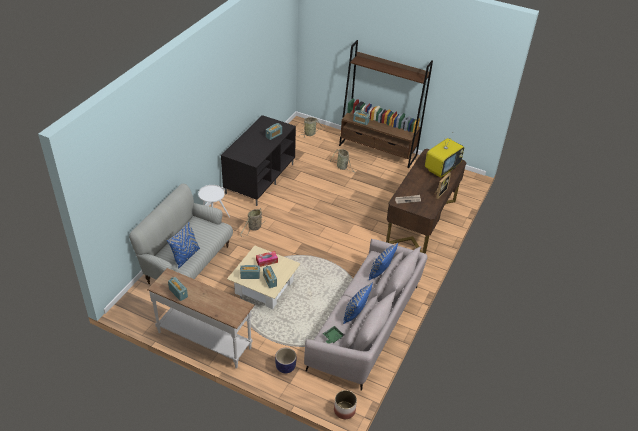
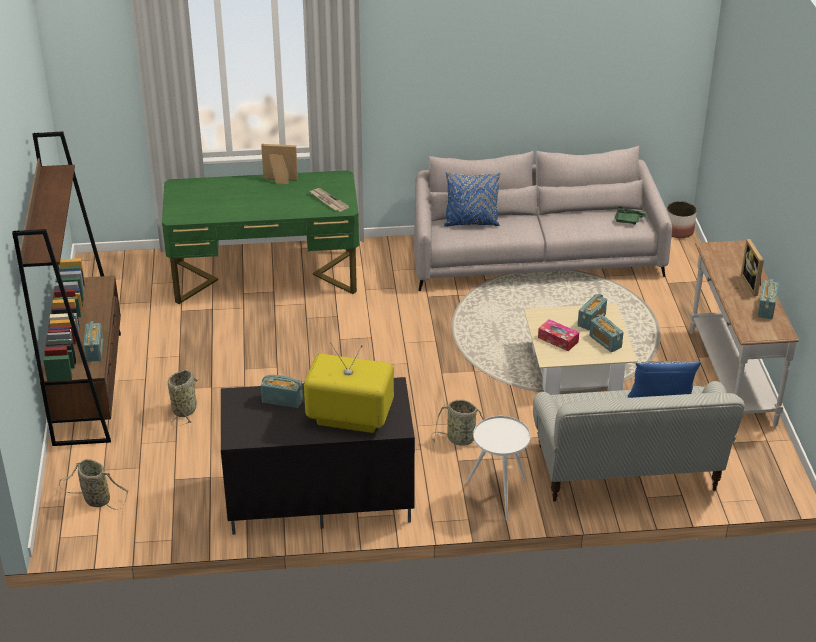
camera: 120 degrees left, 5 degrees down
(199, 301) = (753, 284): none -> picture frame
(285, 367) = (679, 293): planter -> none
(355, 314) = (570, 217): blue pillow -> none
(421, 221) = (265, 277): brown desk -> green desk
(441, 168) = (211, 194): television -> television (348, 418)

